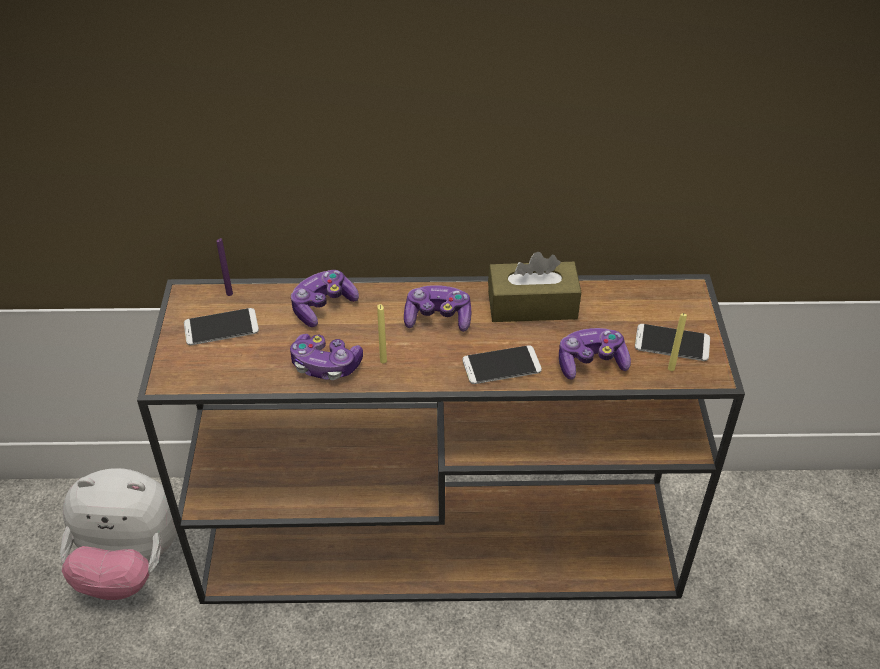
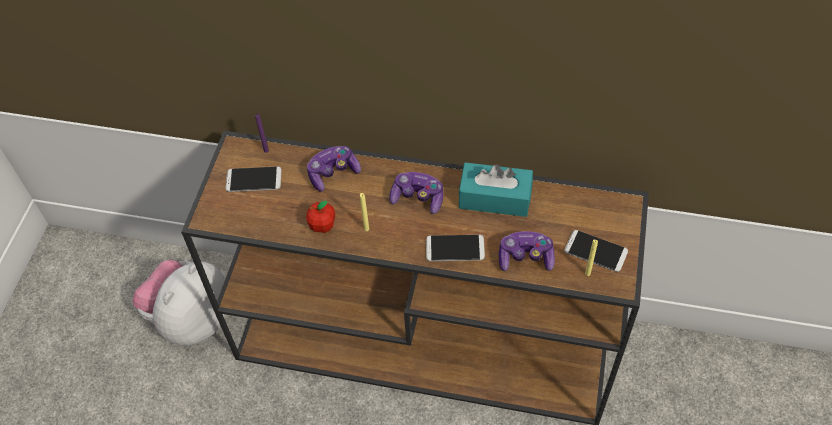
camera: 15 degrees right, 10 degrees up
(130, 564) = (191, 319): plush toy -> plush toy turned 105 degrees clockwise
(325, 365) = (322, 226): game controller -> apple
(532, 305) = (495, 198): brown tissue box -> turquoise tissue box

